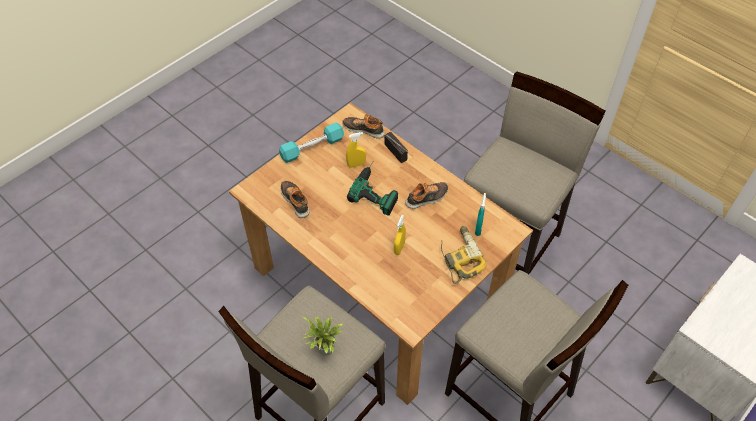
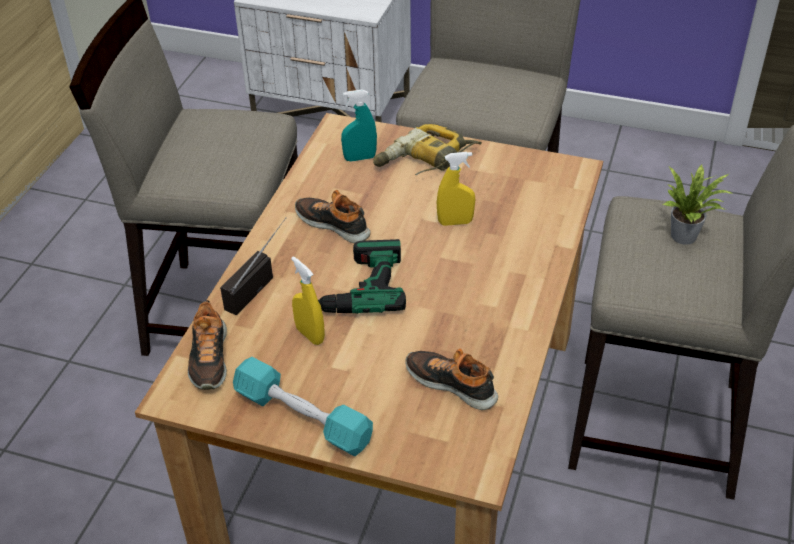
camera: 115 degrees left, 10 degrees down
(296, 201) = (452, 383): shoe -> shoe turned 90 degrees clockwise

